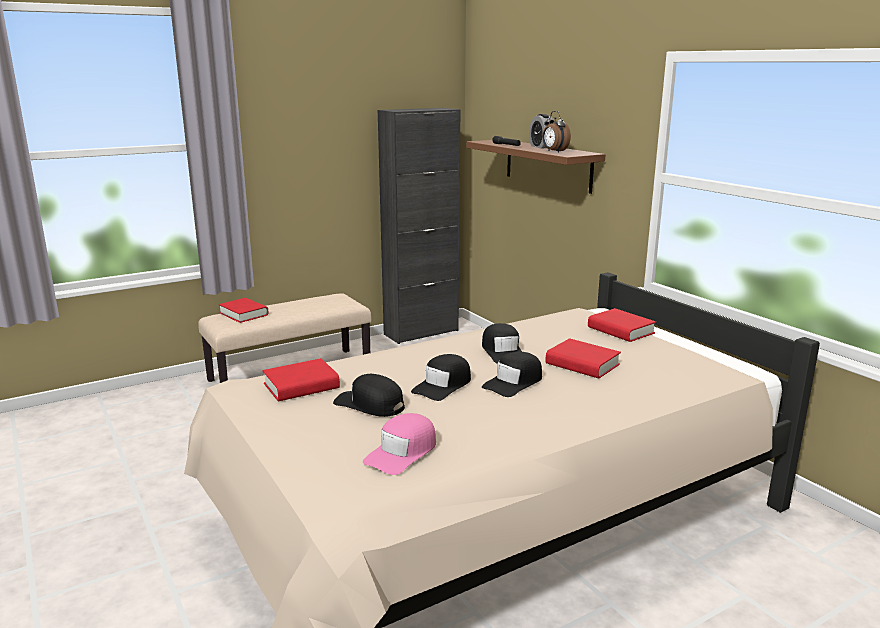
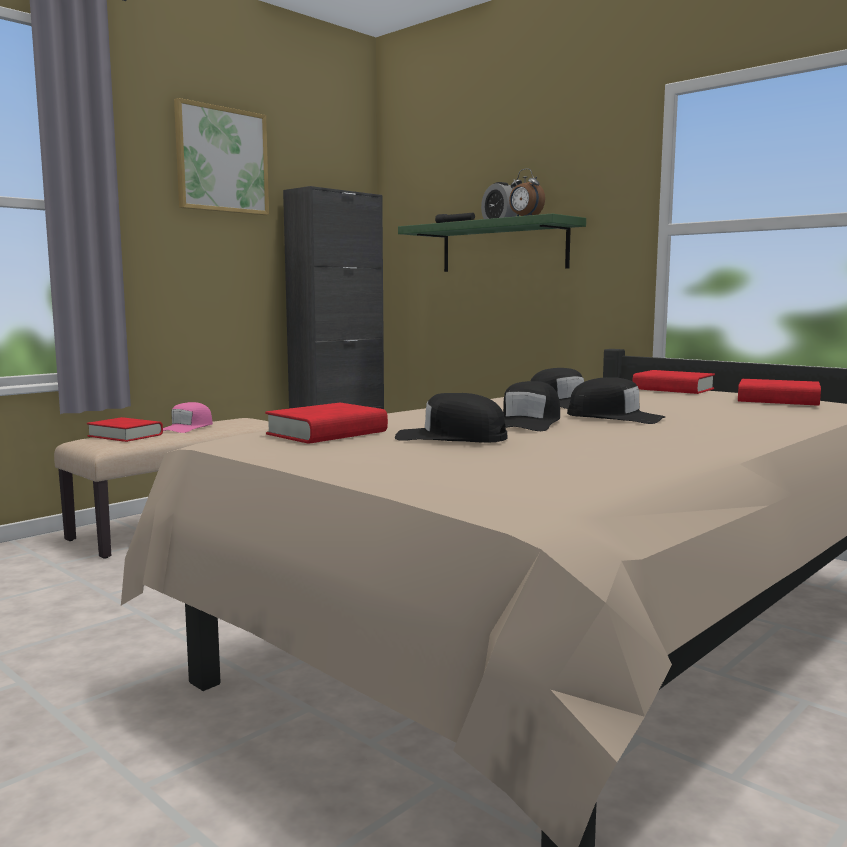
camera: 15 degrees left, 10 degrees down
(325, 93) = (221, 160): none -> picture
(402, 452) = (562, 464): pink cap -> pink cap (187, 428)
(513, 382) = (615, 417): black cap -> black cap turned 90 degrees counterclockwise
(548, 165) = (503, 247): brown shelf -> green shelf
(582, 364) = (673, 405): red book -> red book (778, 400)

